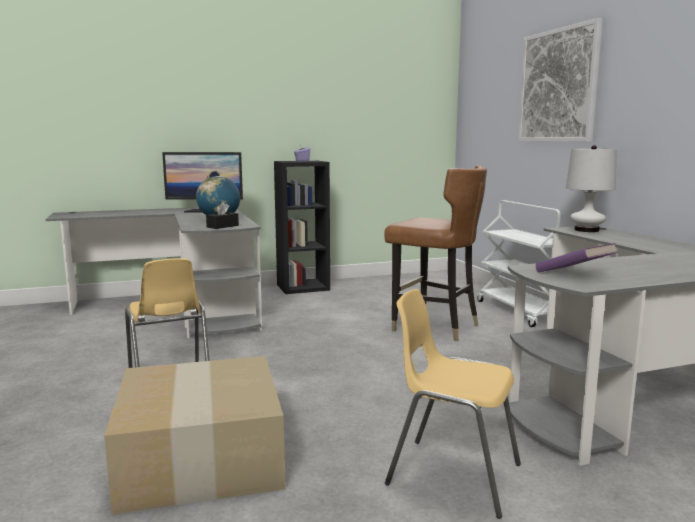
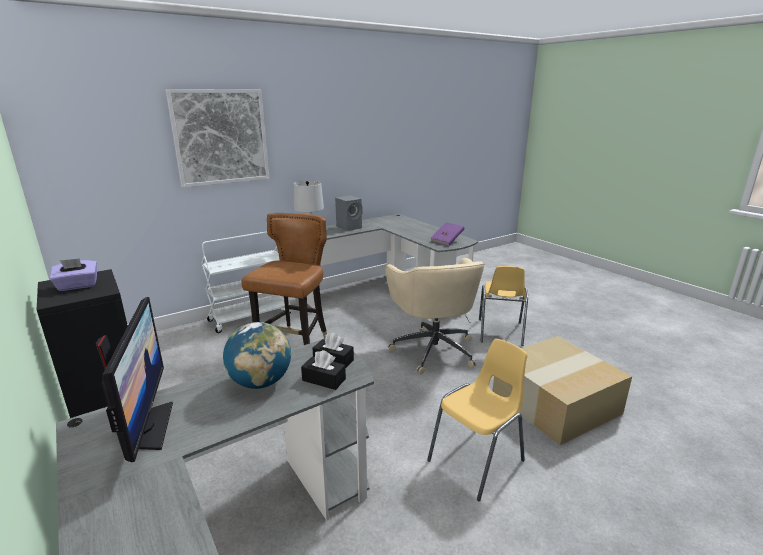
camera: 105 degrees left, 10 degrees up
(201, 225) = (324, 380): none -> black tissue box
(405, 398) = (433, 349): none -> beige office chair
(646, 242) = (350, 227): none -> grey speaker

